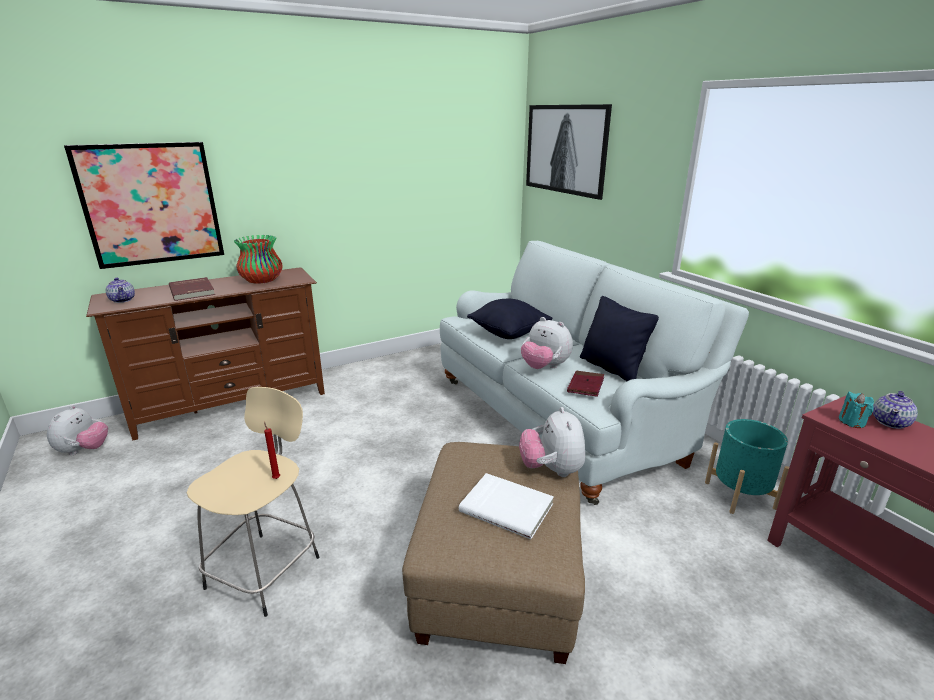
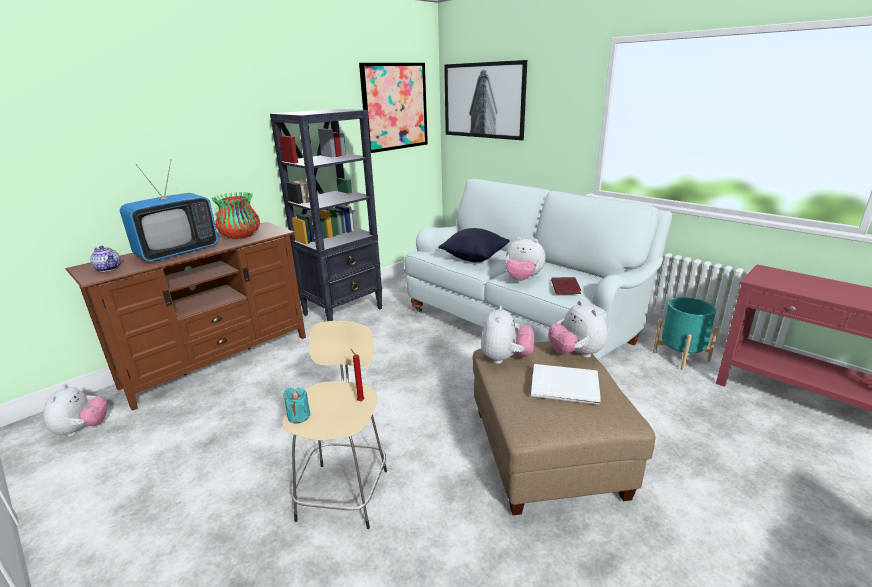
camera: 15 degrees left, 0 degrees up
(151, 204) = (121, 169): picture -> picture (395, 107)
(193, 291) = (178, 252): red book -> television
(377, 371) = (344, 311): none -> black bookcase
(468, 460) = (506, 359): none -> plush toy
(612, 368) = (574, 273): black pillow -> none
(852, 422) = (773, 281): turquoise candle -> turquoise candle (299, 416)
(891, 422) = (796, 278): teapot -> none

